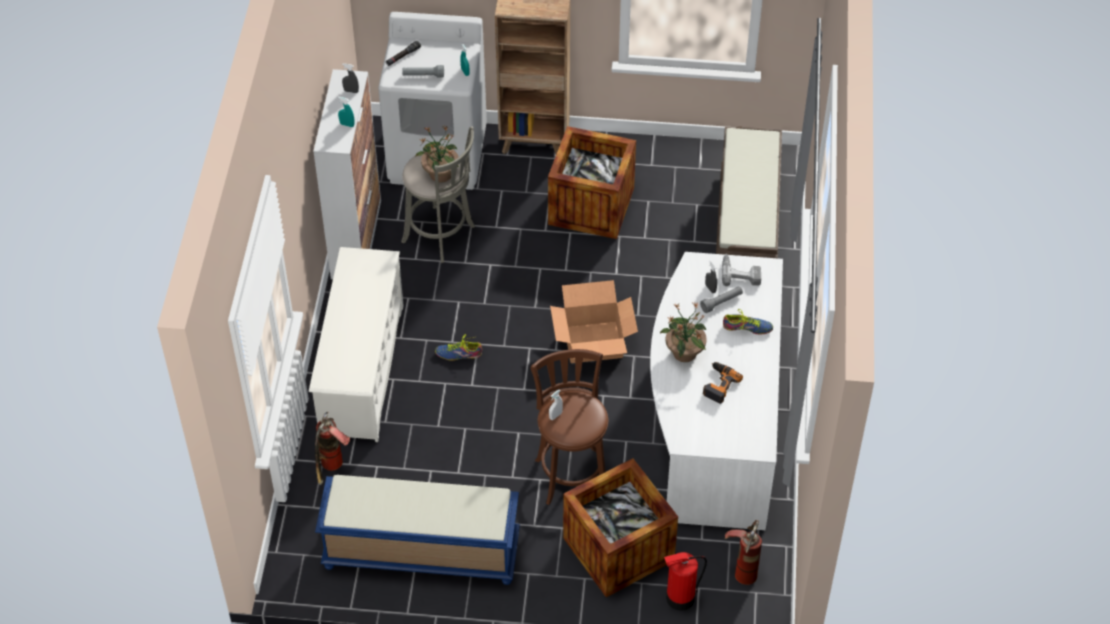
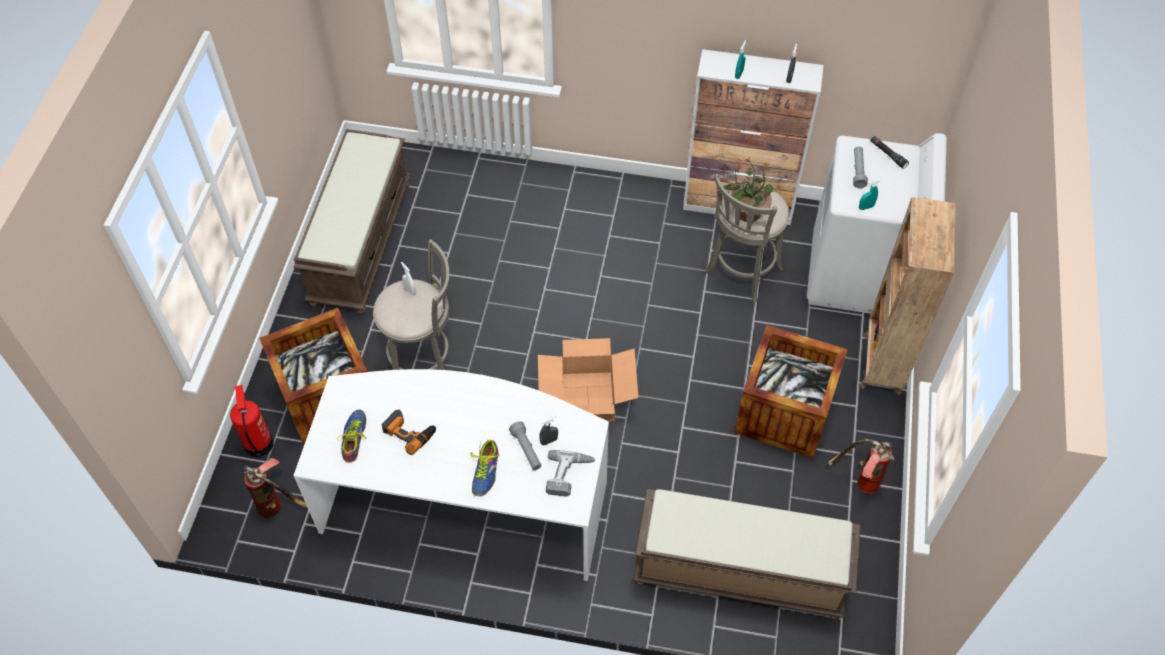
camera: 95 degrees right, 5 degrees up
(332, 469) = (463, 182): fire extinguisher -> fire extinguisher (859, 483)
(361, 369) = (574, 205): white shoe rack -> none
(420, 552) = (360, 241): blue bench -> brown bench
(459, 354) = (584, 280): shoe -> shoe (354, 438)
(571, 472) = (425, 364): brown stool -> grey stool
(684, 353) = (458, 404): potted plant -> none

